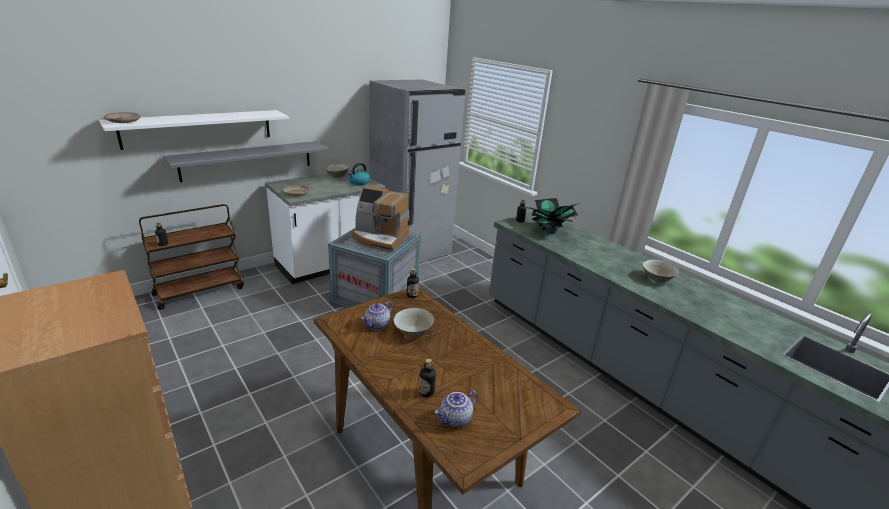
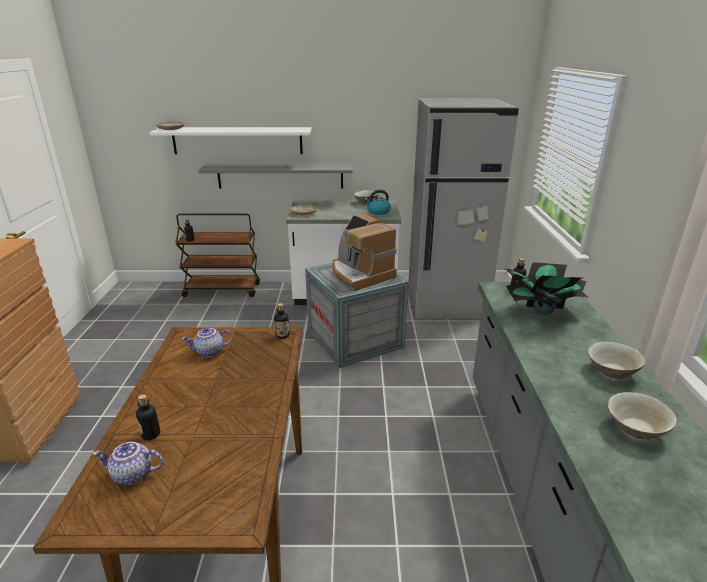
camera: 40 degrees right, 0 degrees up
(413, 332) = (228, 371): beige bowl -> beige bowl (611, 372)

